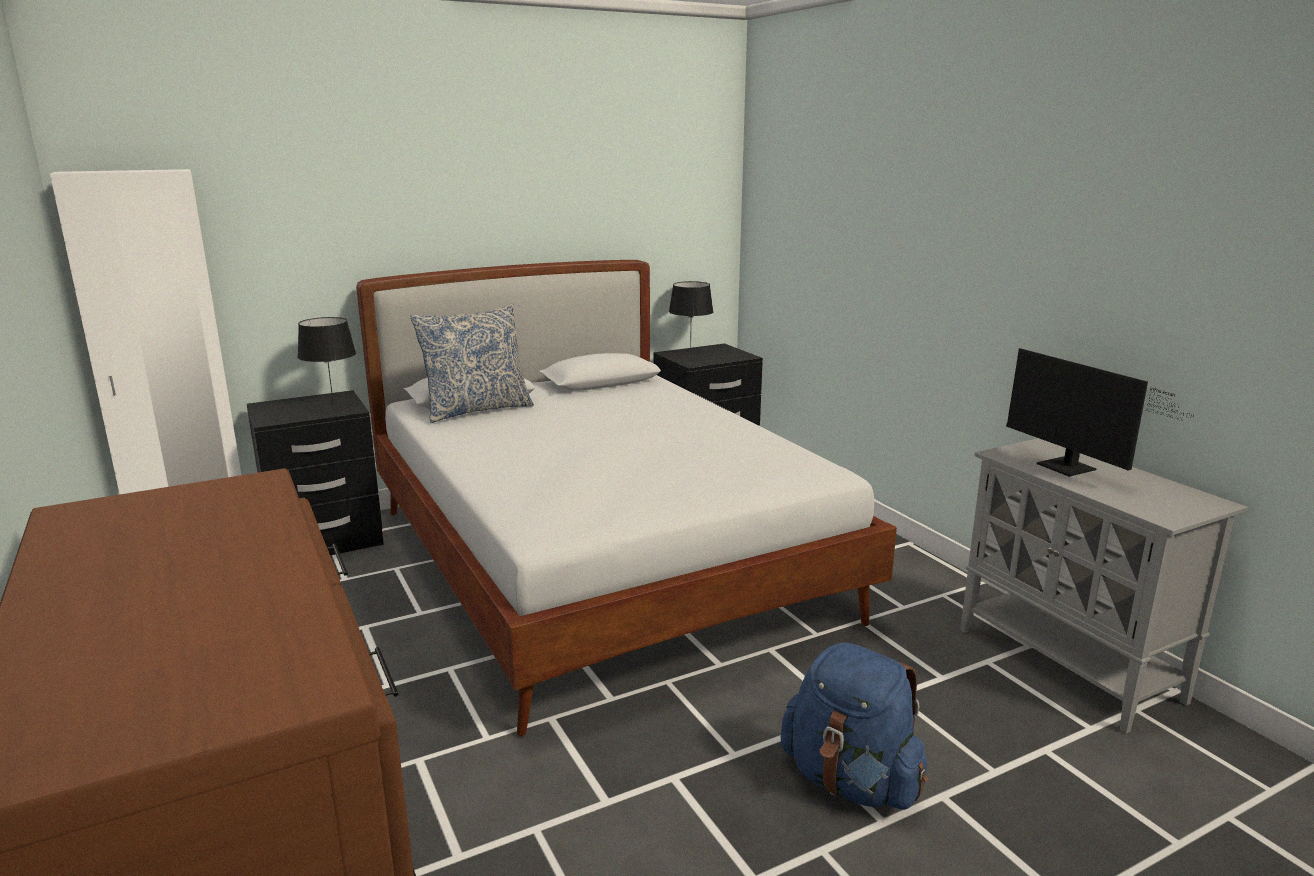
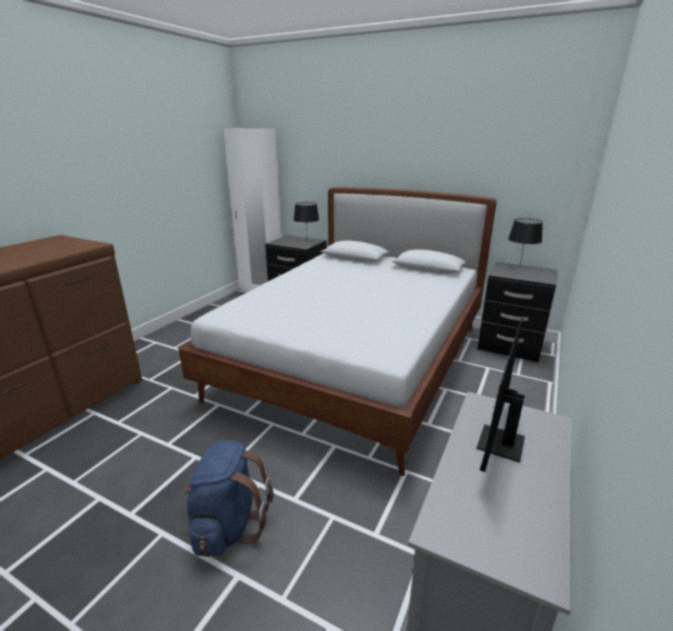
camera: 55 degrees right, 5 degrees up
(476, 410) = (344, 261): pillow -> none

